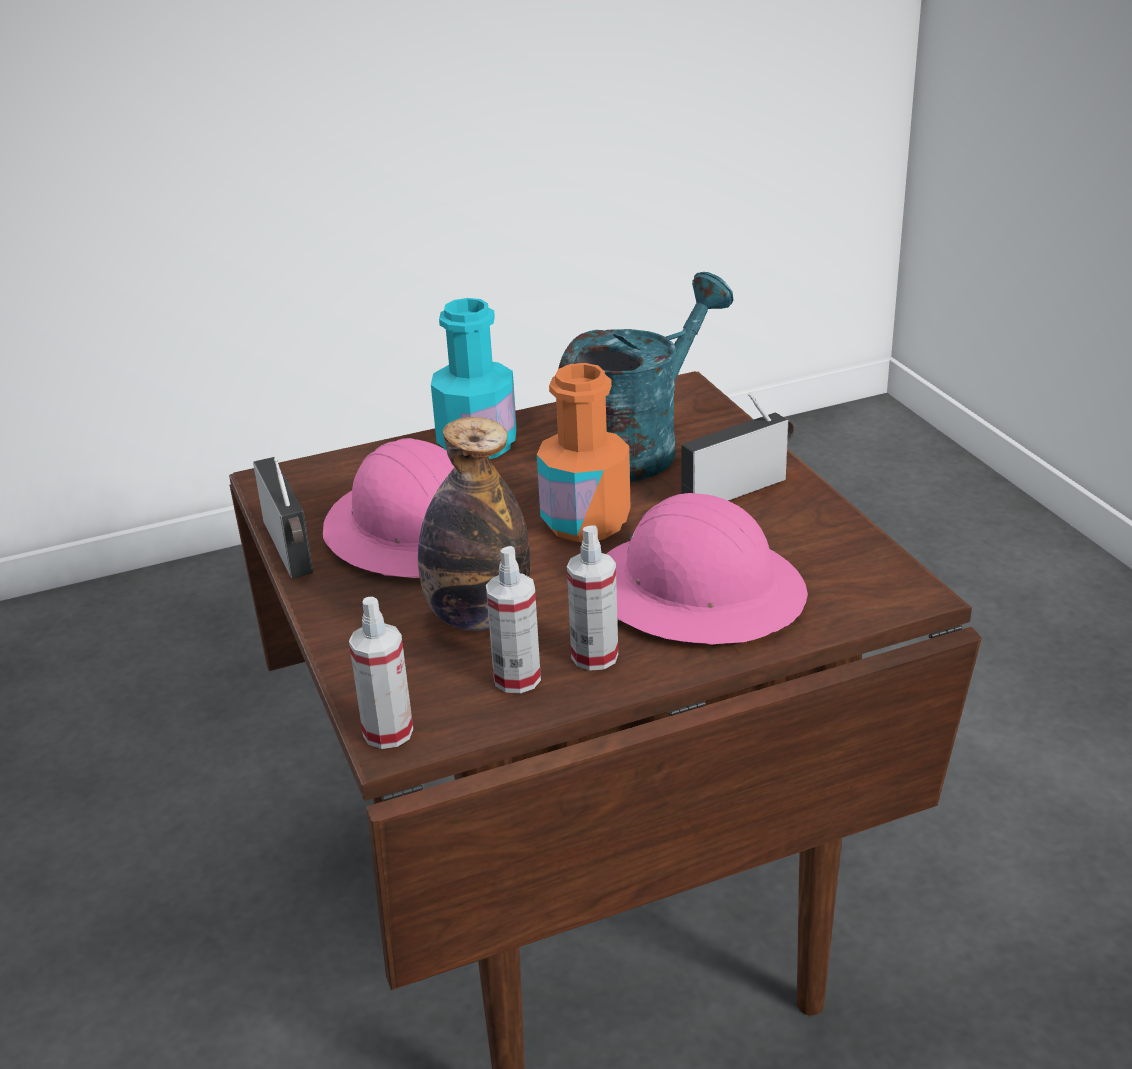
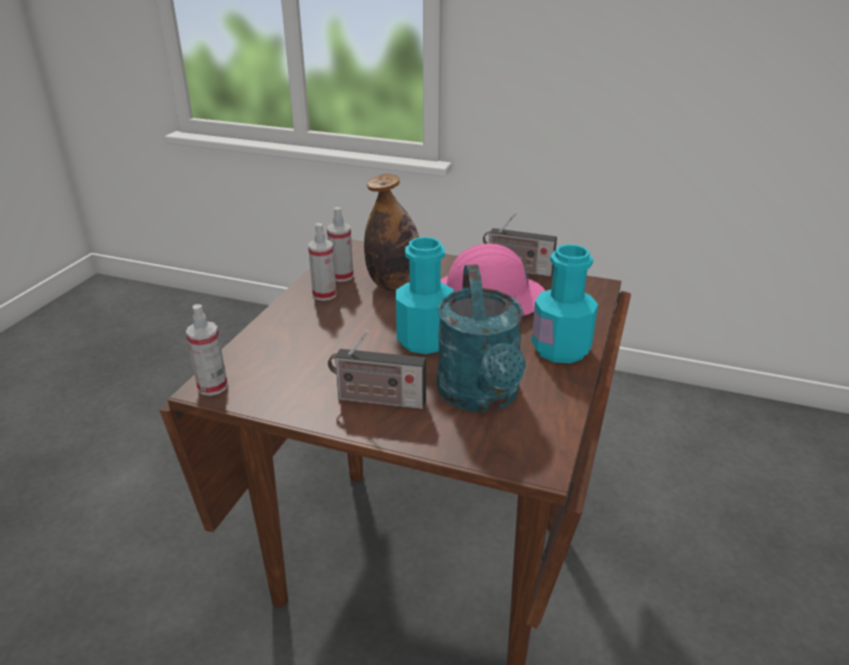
camera: 130 degrees right, 0 degrees up
(388, 732) = (358, 247): spray bottle -> spray bottle (212, 386)
(585, 521) = (424, 340): orange bottle -> turquoise bottle
(699, 591) = (318, 337): pink hard hat -> none
(738, 489) = (377, 400): radio -> radio turned 90 degrees clockwise

